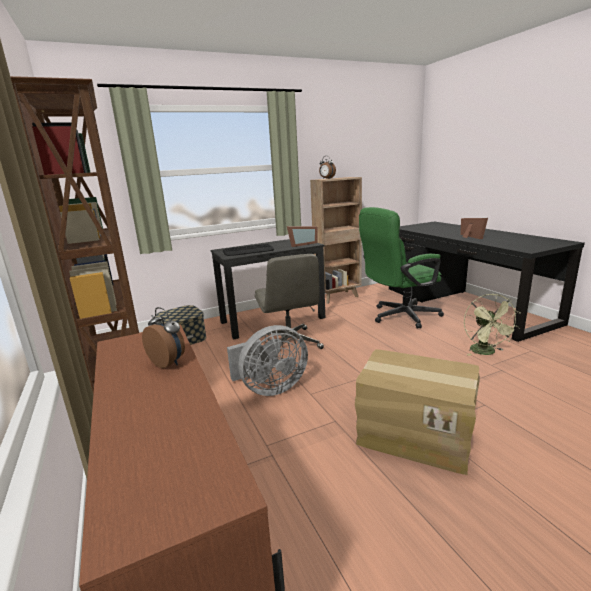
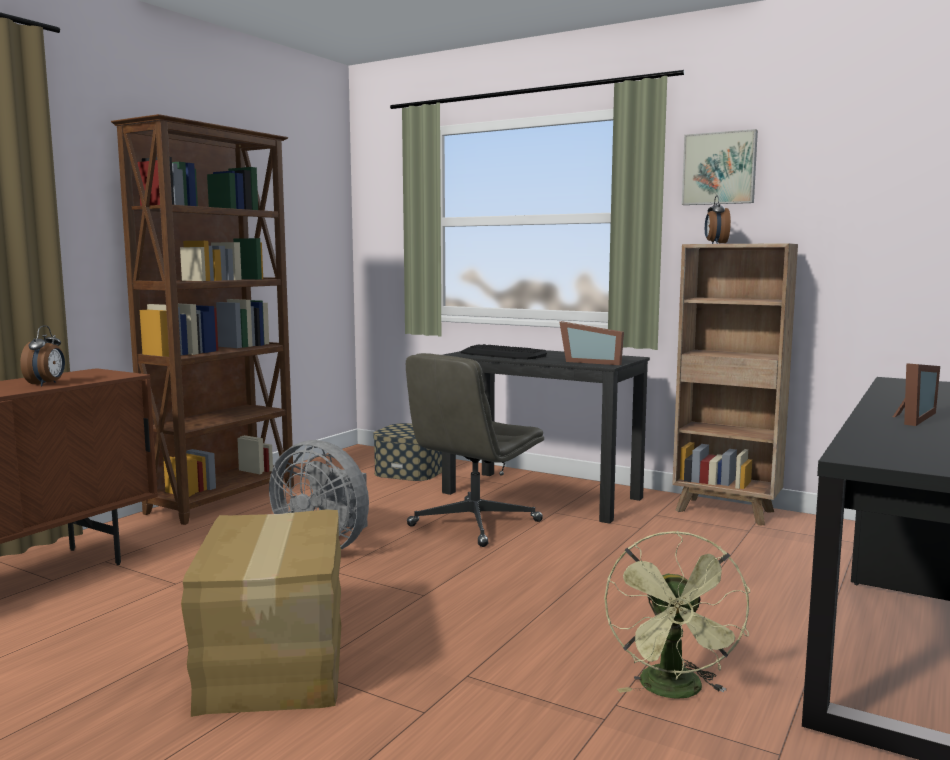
camera: 55 degrees right, 10 degrees down
(313, 142) = (719, 168): none -> picture
(399, 316) = (724, 577): green office chair -> none
(486, 352) = (675, 692): green fan -> green fan turned 45 degrees counterclockwise

